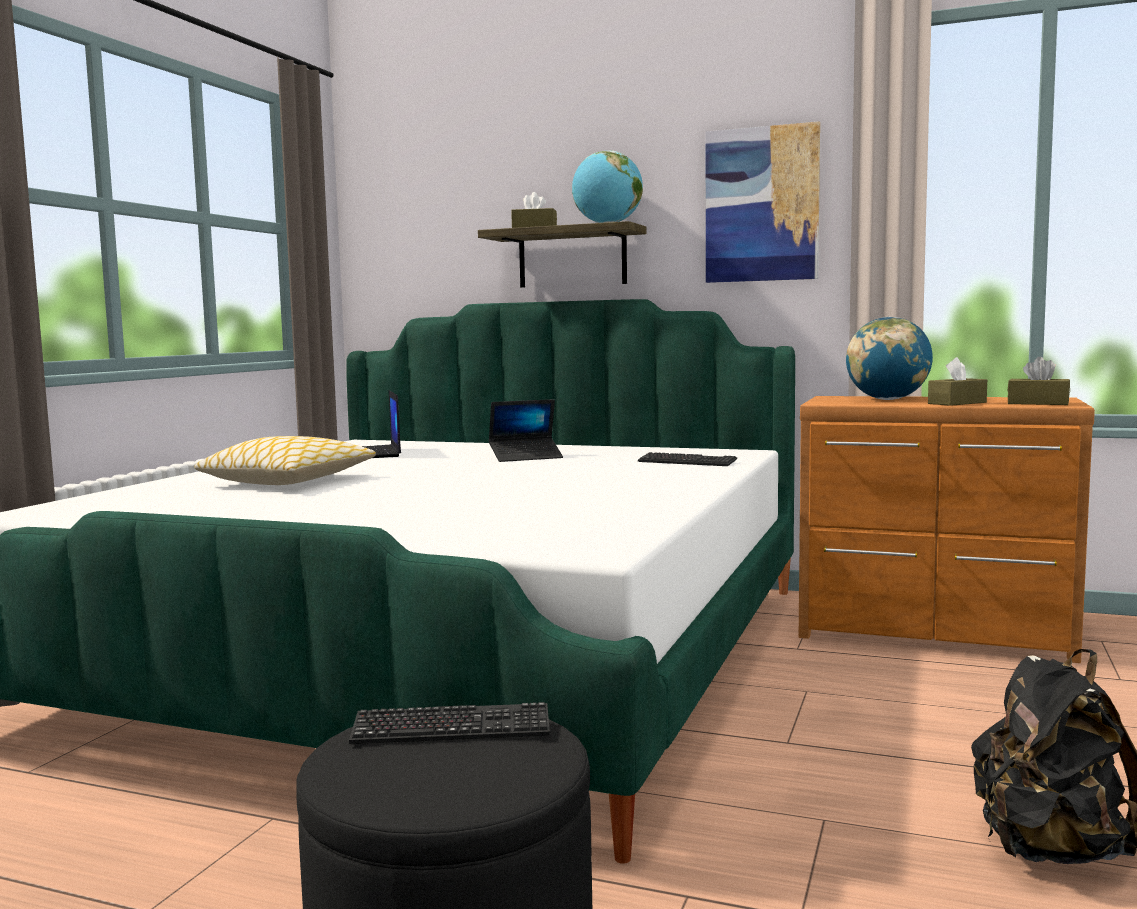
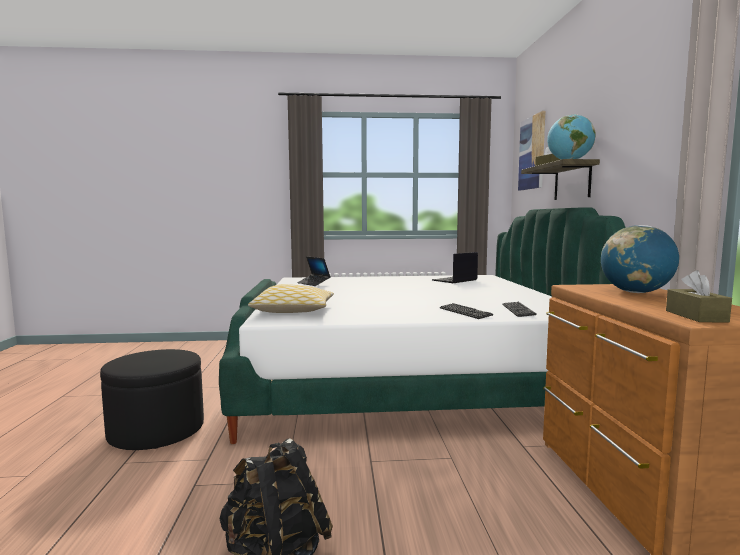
camera: 65 degrees right, 0 degrees up
(288, 481) = (375, 283): pillow -> pillow (294, 311)
(451, 728) = (168, 356): keyboard -> keyboard (465, 312)
(526, 457) = (483, 293): laptop -> laptop (313, 283)
(762, 204) = (651, 136): picture -> picture (532, 153)
(957, 403) = (641, 302): brown tissue box -> none

